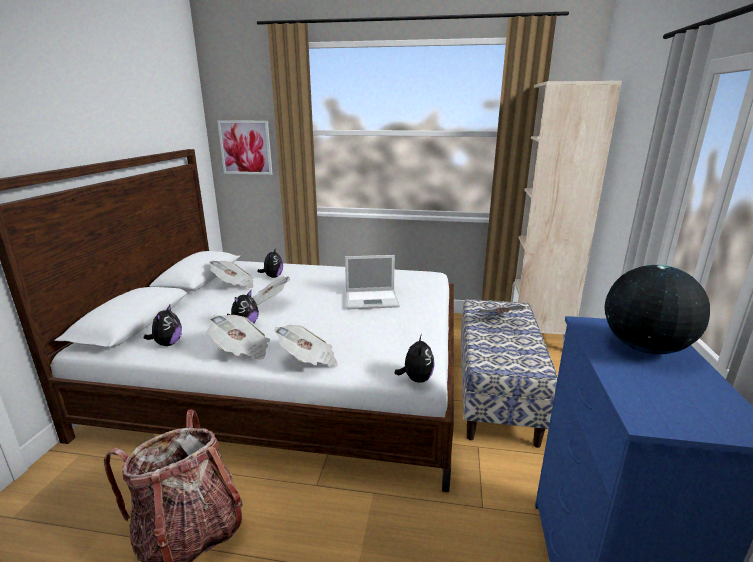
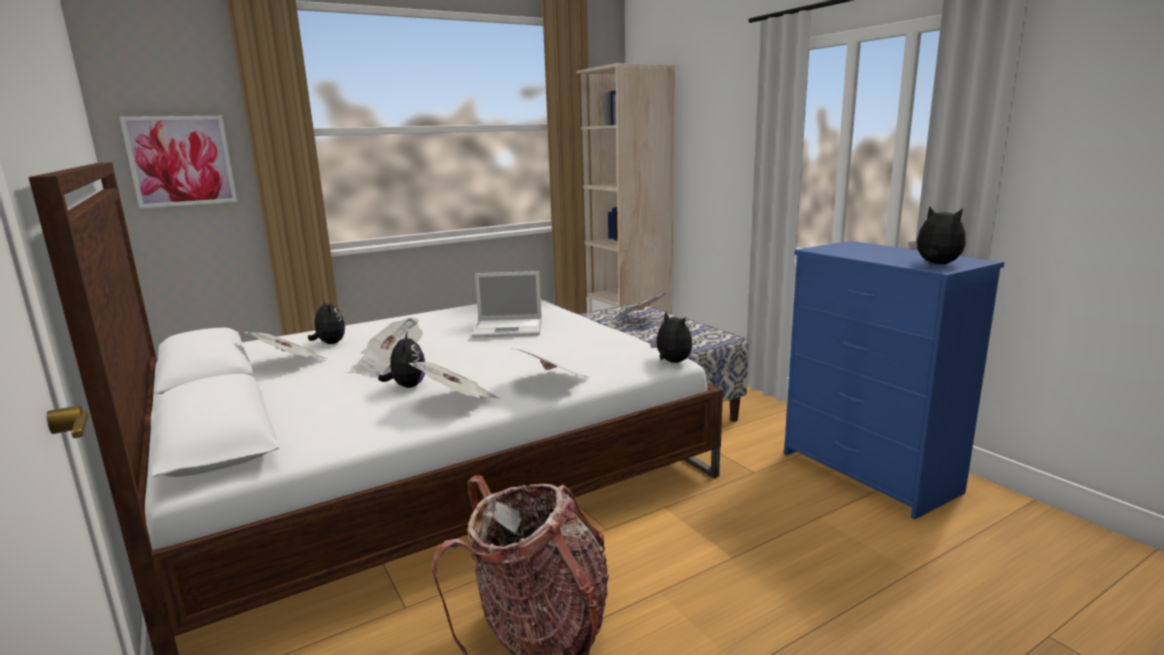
camera: 40 degrees left, 5 degrees down
(167, 344) = (337, 430): plush toy -> plush toy (936, 264)
(373, 299) = (509, 328): laptop -> laptop turned 45 degrees clockwise
(644, 348) = (869, 250): globe -> none

